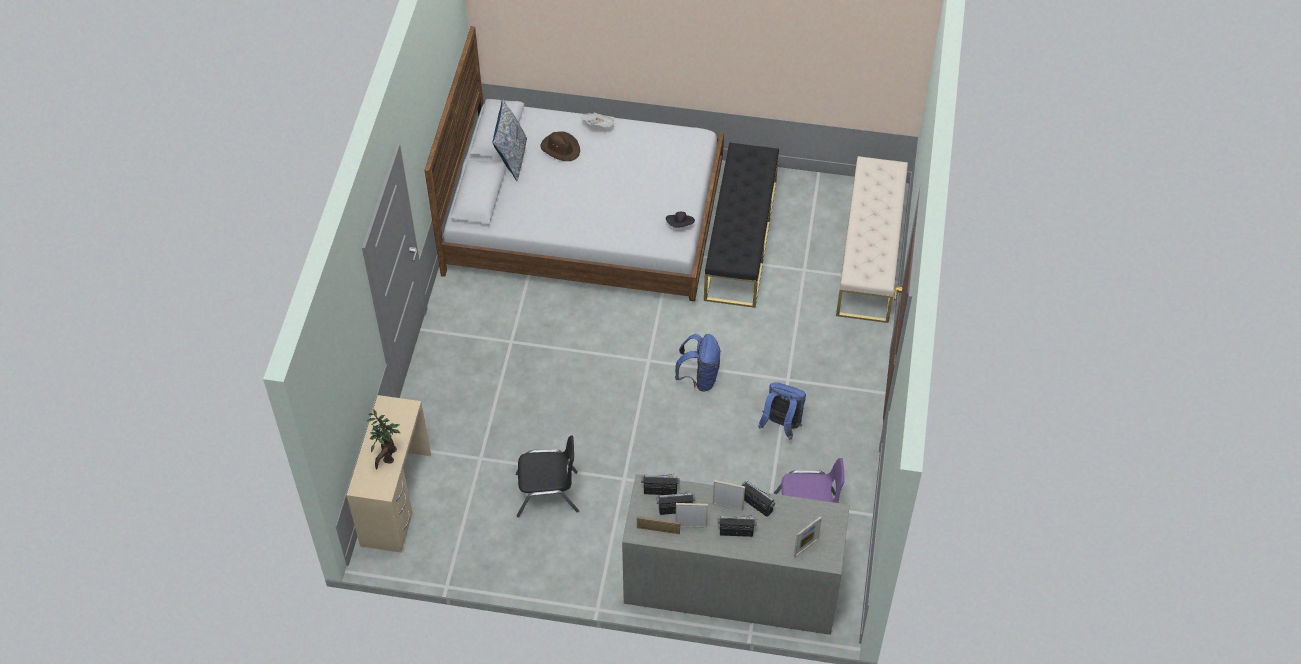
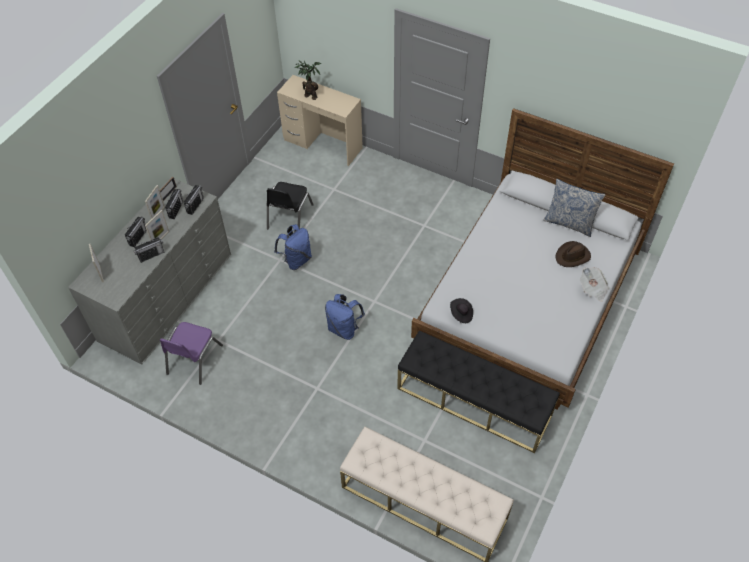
camera: 110 degrees right, 0 degrees up
(781, 425) = (277, 369): blue backpack -> blue backpack (296, 260)

